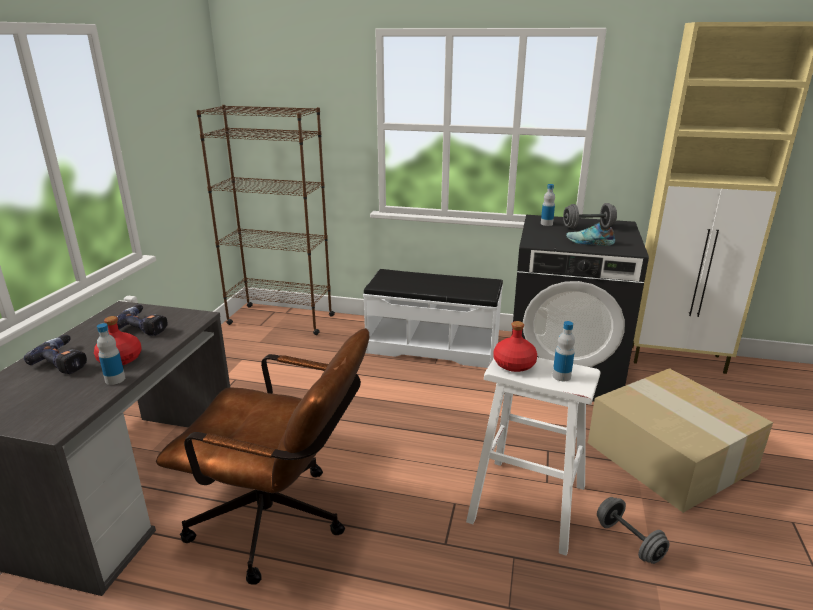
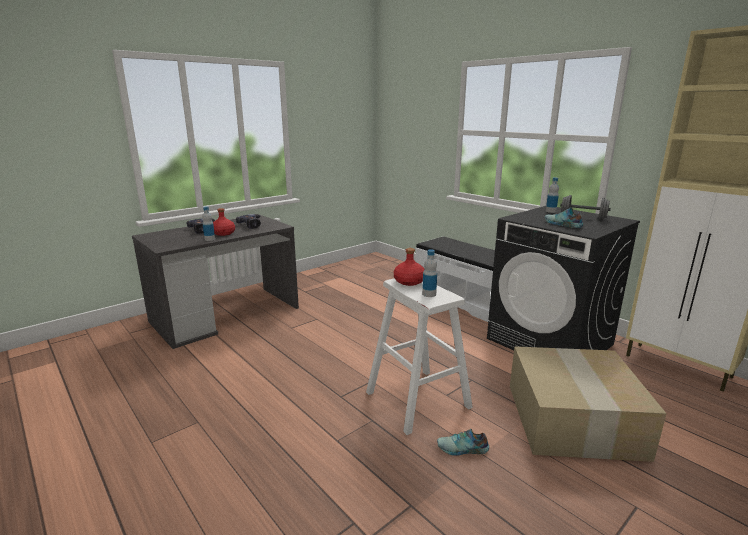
camera: 35 degrees right, 5 degrees down
(280, 319) = (384, 263): brown bookcase -> none
(281, 523) = (271, 352): brown office chair -> none
(629, 541) = (462, 449): grey dumbbell -> shoe

